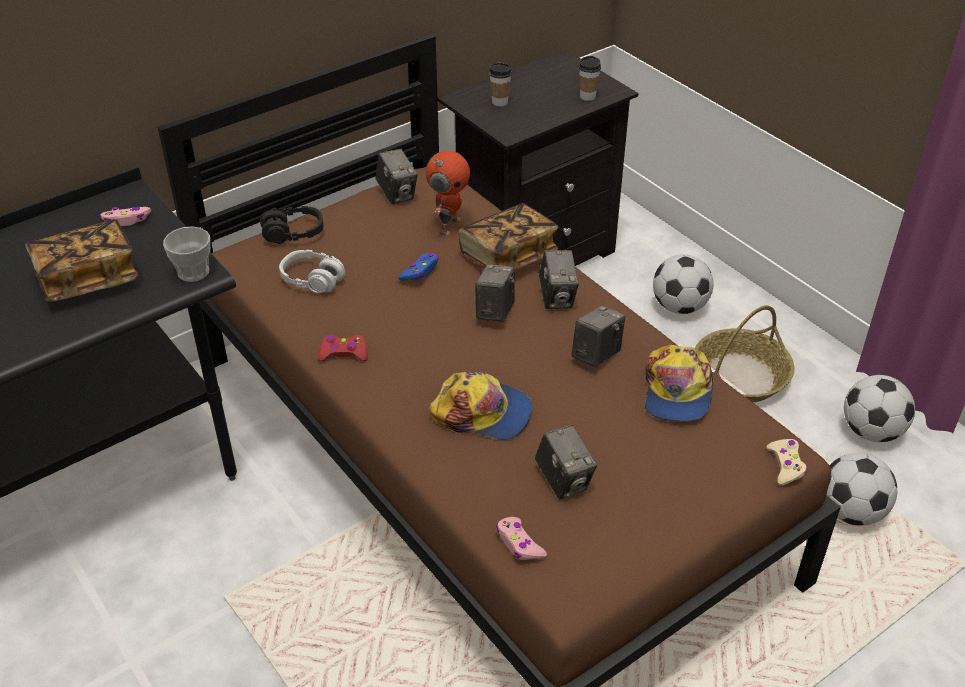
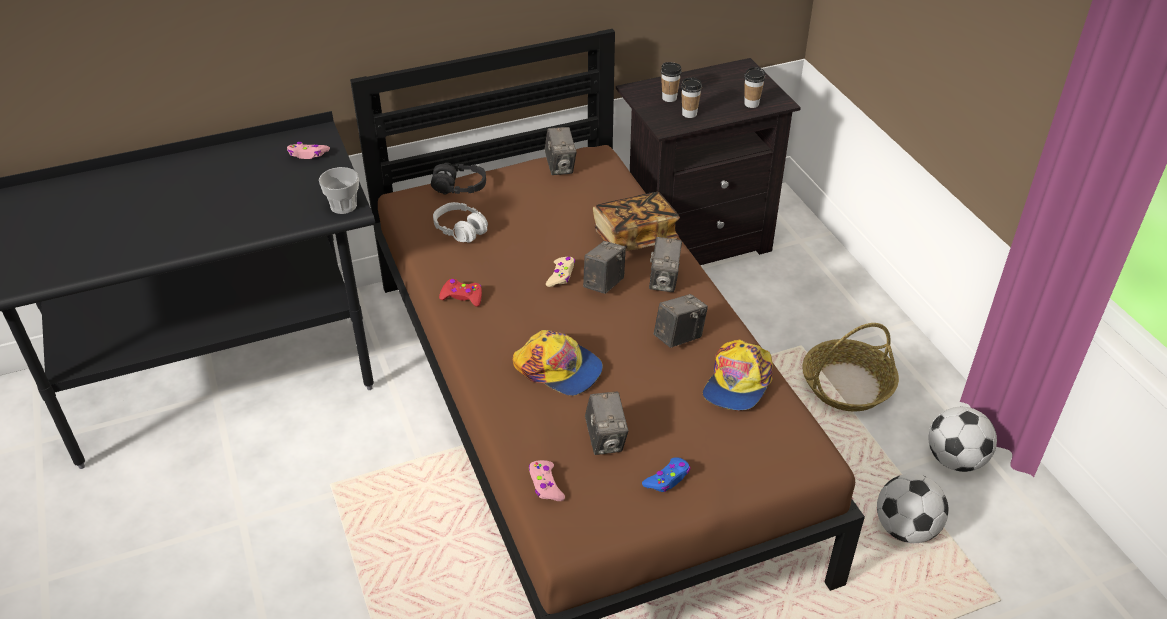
camera: 15 degrees right, 0 degrees up
(88, 279) = (259, 198): book -> none
(420, 271) = (553, 238): blue game controller -> blue game controller (667, 479)
(448, 226) = (593, 202): toy robot -> none
(528, 116) = (689, 114): none -> cup
(679, 307) = (814, 311): football -> none
(786, 465) = (810, 467): beige game controller -> beige game controller (561, 275)

